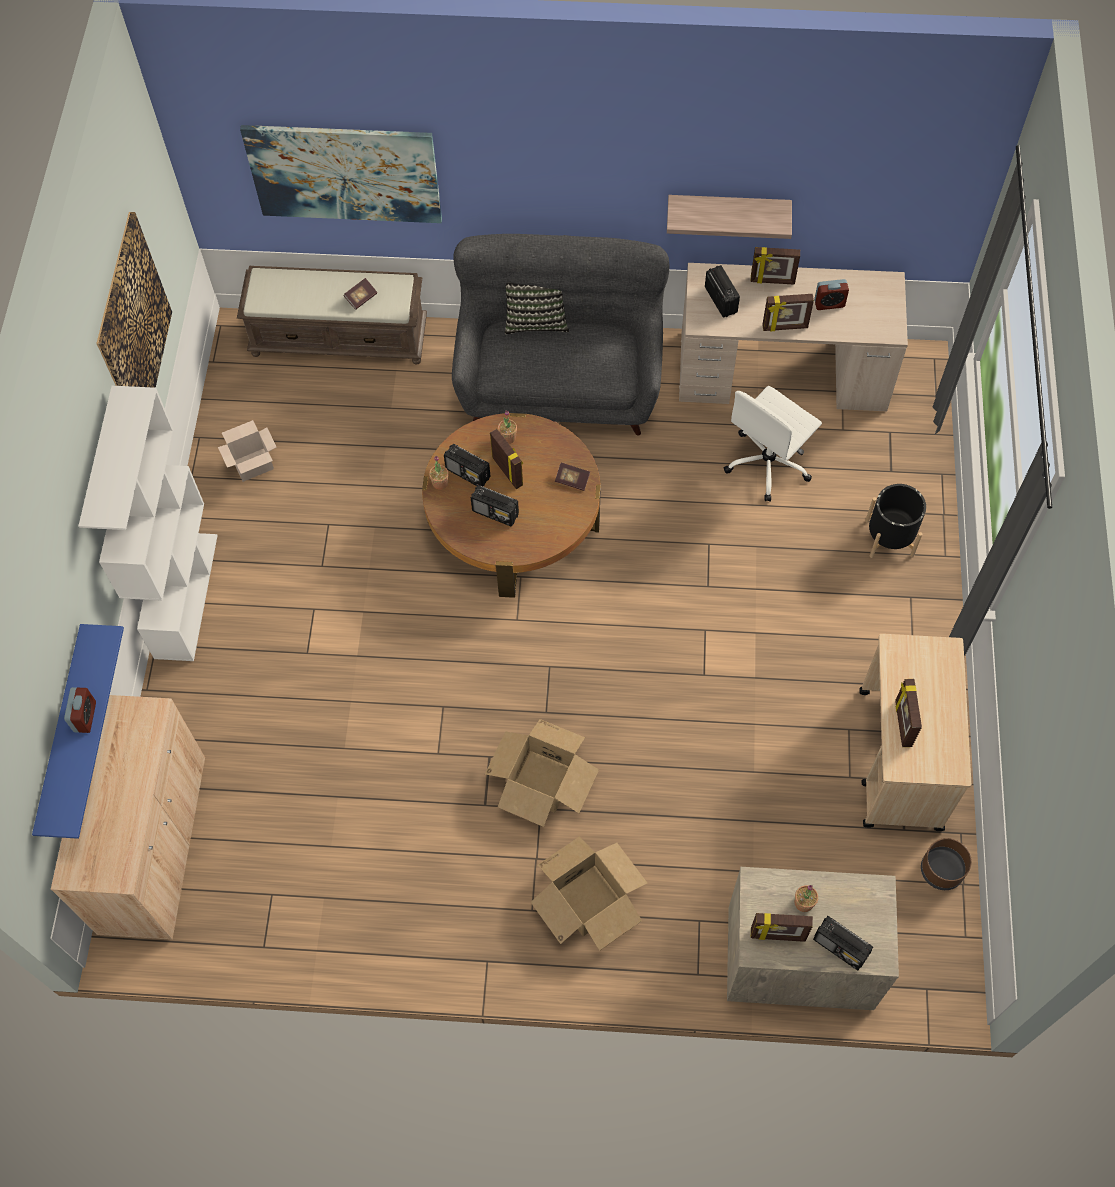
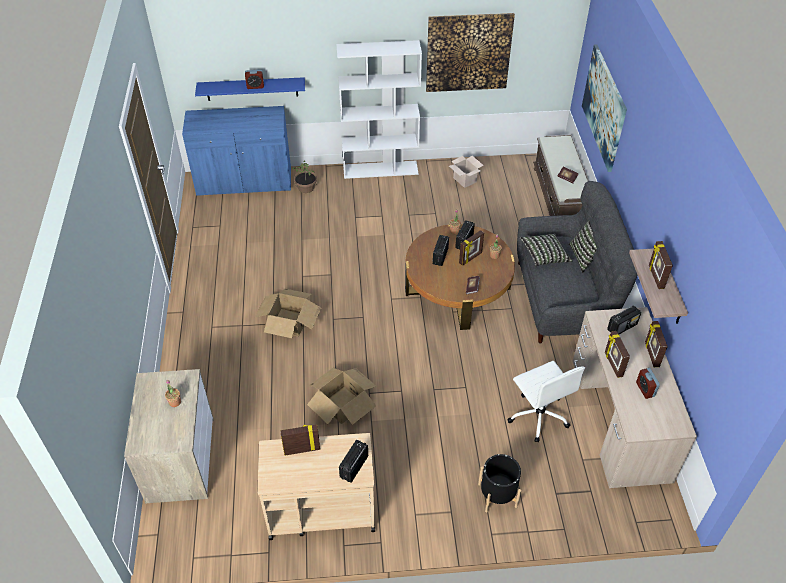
camera: 80 degrees right, 15 degrees down
(154, 844) = (244, 182): beige cabinet -> blue cabinet
(201, 730) = (306, 187): none -> potted plant
(525, 371) = (544, 255): none -> pillow
(588, 900) = (217, 351): cardboard box -> cardboard box (342, 404)
(768, 464) = (538, 415): white office chair -> white office chair turned 150 degrees counterclockwise
(777, 936) = (154, 390): picture frame -> picture frame (655, 277)
(840, 948) = (144, 423): radio -> radio (353, 467)
(941, 871) = (240, 540): brown planter -> none

